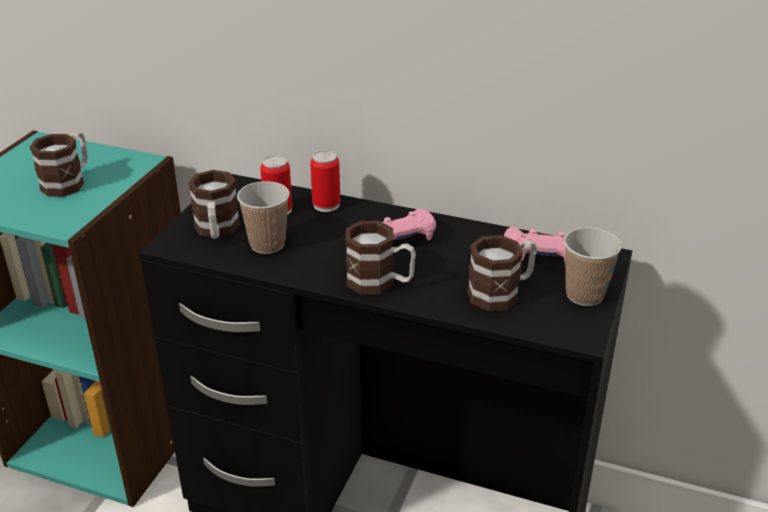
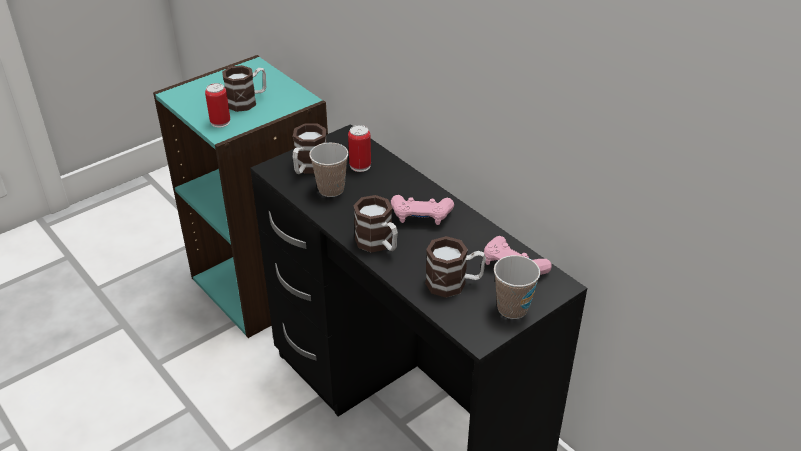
camera: 30 degrees right, 5 degrees up
(326, 205) = (395, 172): can -> can (220, 122)

